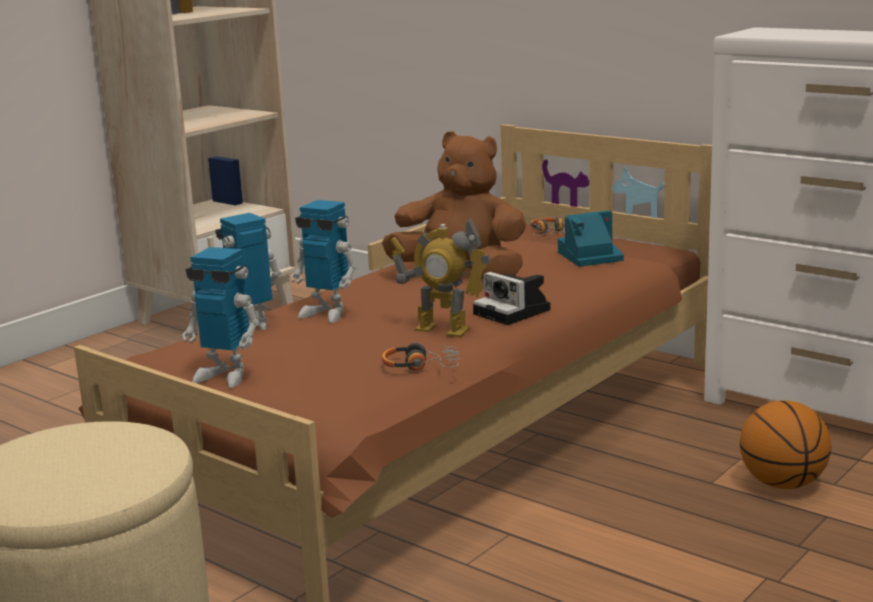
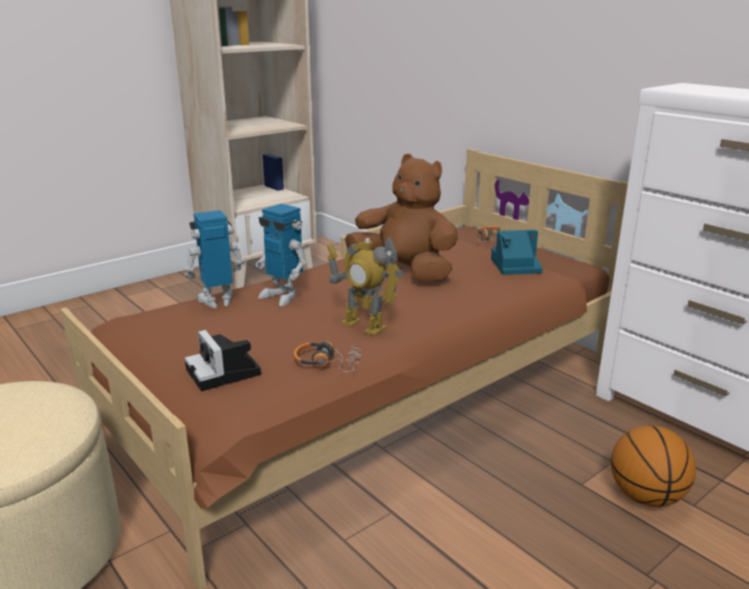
camera: 10 degrees right, 5 degrees up
(225, 375) = (167, 349): toy robot -> none
(514, 312) = (431, 315): camera -> camera (225, 373)

